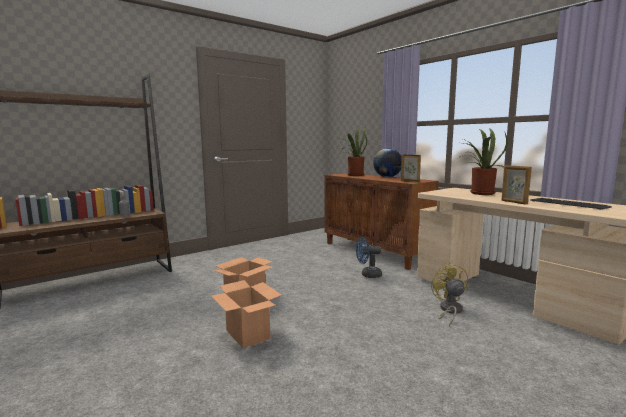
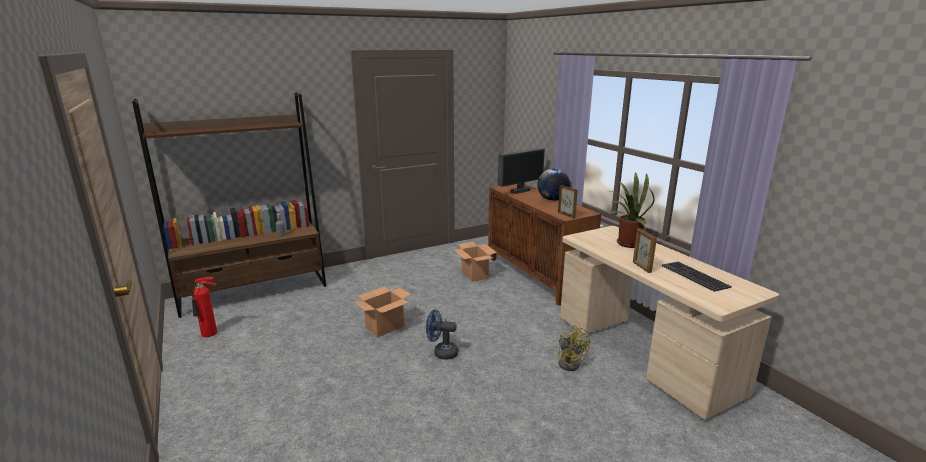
camera: 10 degrees right, 10 degrees up
(36, 321) = (209, 334): none -> fire extinguisher
(248, 334) = (376, 368): cardboard box -> cardboard box (475, 275)
(353, 175) = (519, 191): potted plant -> monitor
(368, 275) = (513, 308): blue fan -> blue fan (441, 353)
(449, 311) = (569, 362): yellow fan -> yellow fan turned 150 degrees clockwise

